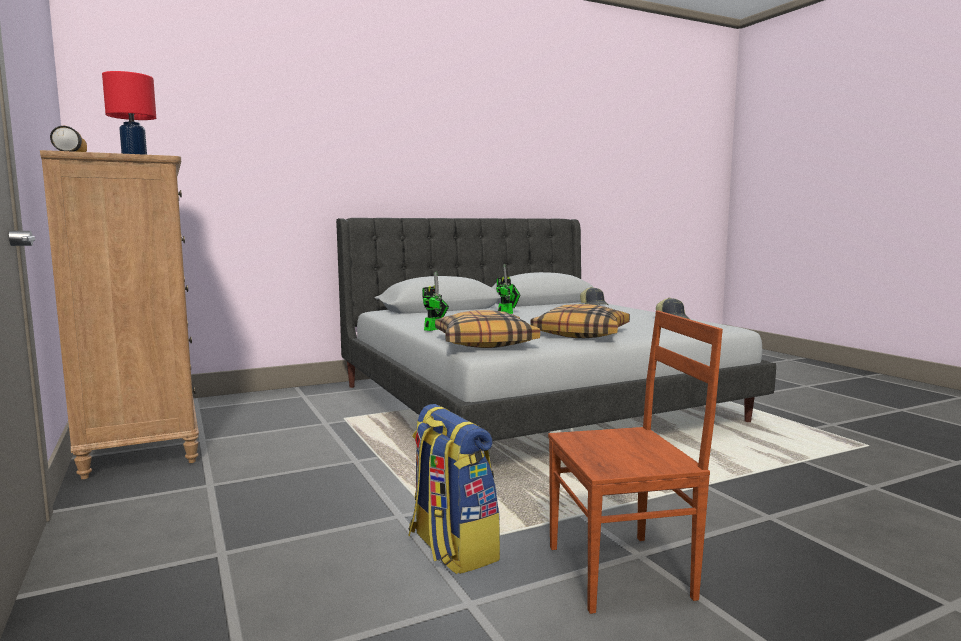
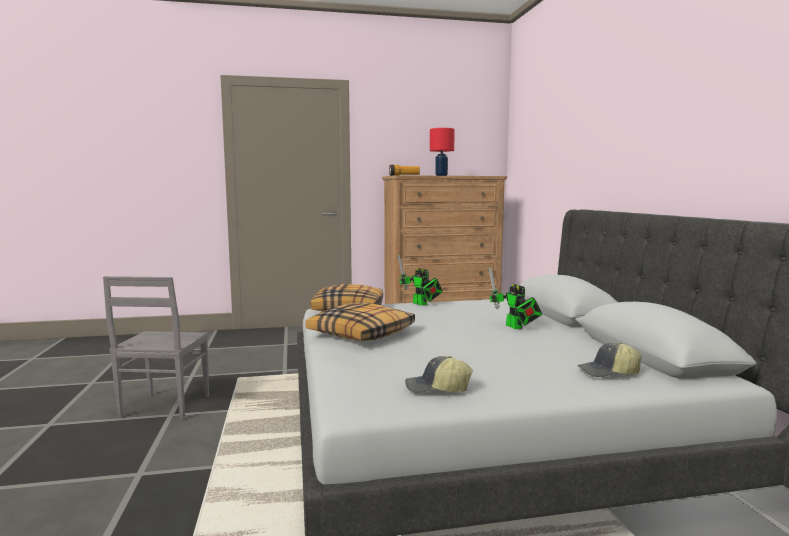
camera: 105 degrees right, 0 degrees up
(451, 548) = (237, 377): backpack -> none
(622, 572) = (163, 407): brown chair -> grey chair

